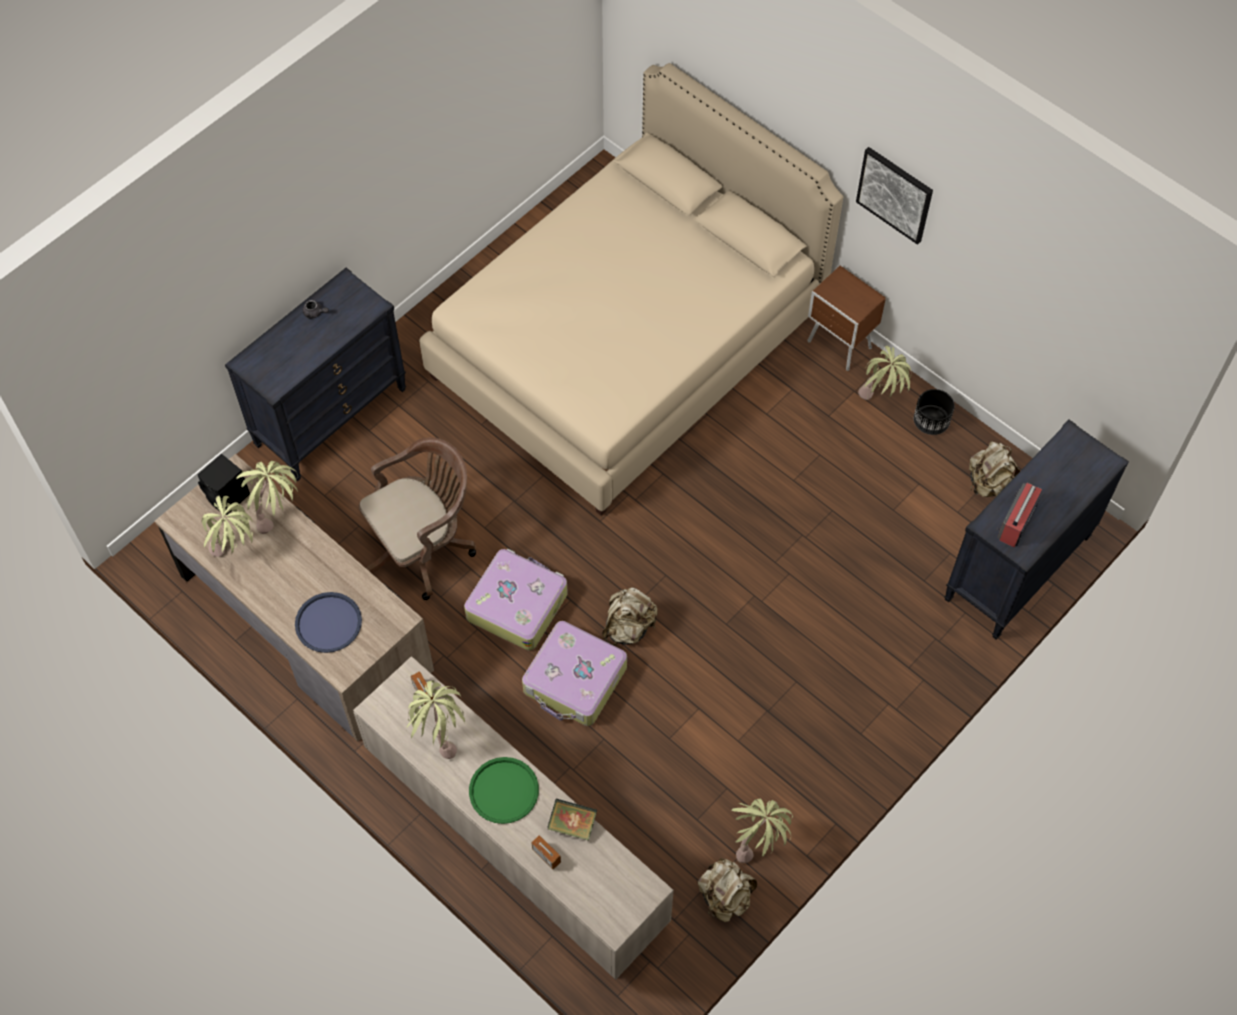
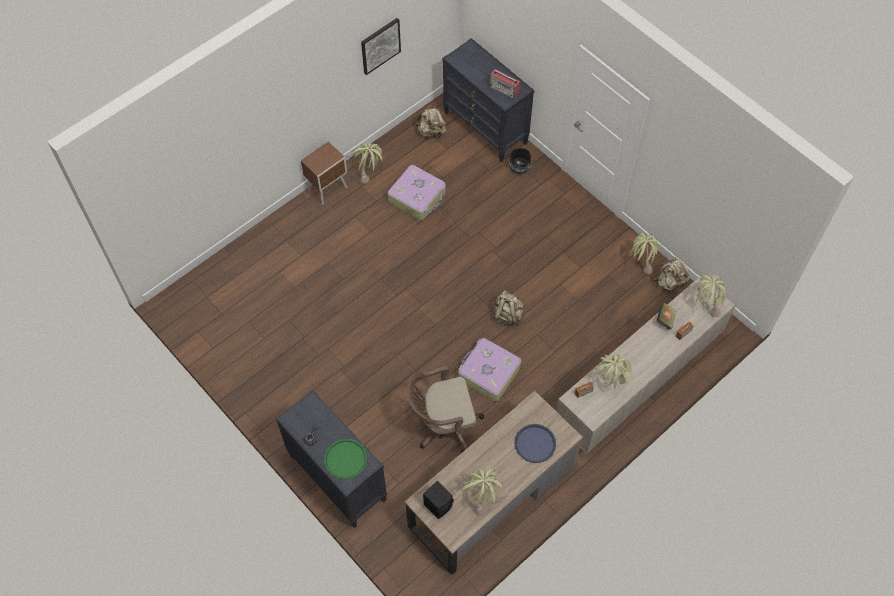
camera: 85 degrees left, 0 degrees up
(278, 515) = (454, 474): potted plant -> potted plant (705, 307)
(423, 546) = (443, 424): brown office chair -> brown office chair turned 75 degrees counterclockwise
(503, 791) = (645, 353): green tray -> green tray (345, 459)
(575, 680) = (540, 345): suitcase -> suitcase (417, 197)
(627, 344) = (308, 300): beige bed -> none
(895, 194) = (311, 88): picture -> picture (380, 45)
(931, 422) = (388, 152): black planter -> black planter (519, 167)

